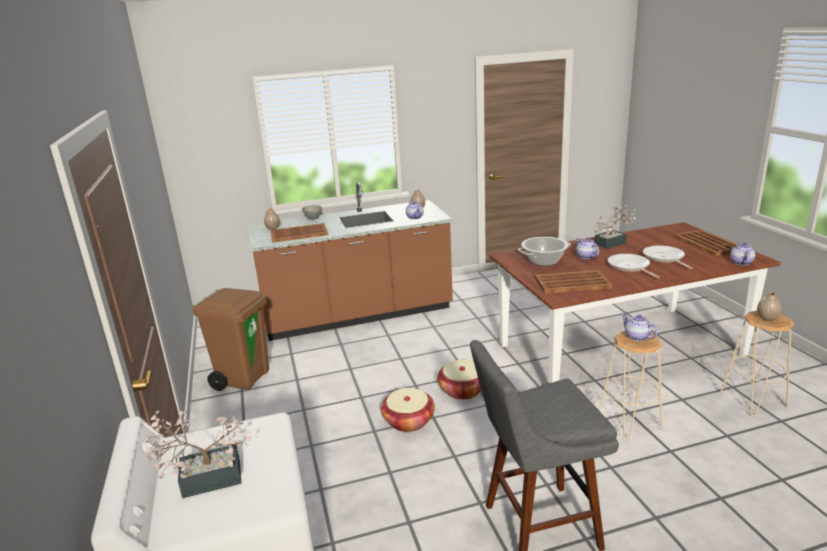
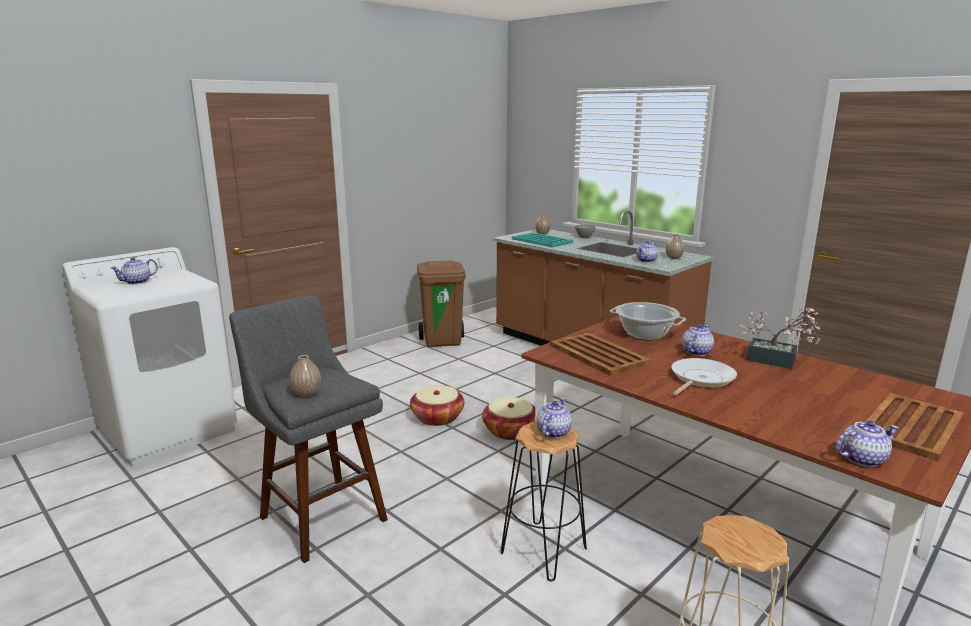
camera: 60 degrees right, 5 degrees down
(203, 480) = (137, 282): potted plant -> teapot
(298, 234) = (541, 241): brown tray -> turquoise tray
(629, 422) = (543, 550): beige stool -> black stool
(664, 258) = (774, 398): frying pan -> none
(767, 318) = (741, 535): vase -> vase (306, 393)

